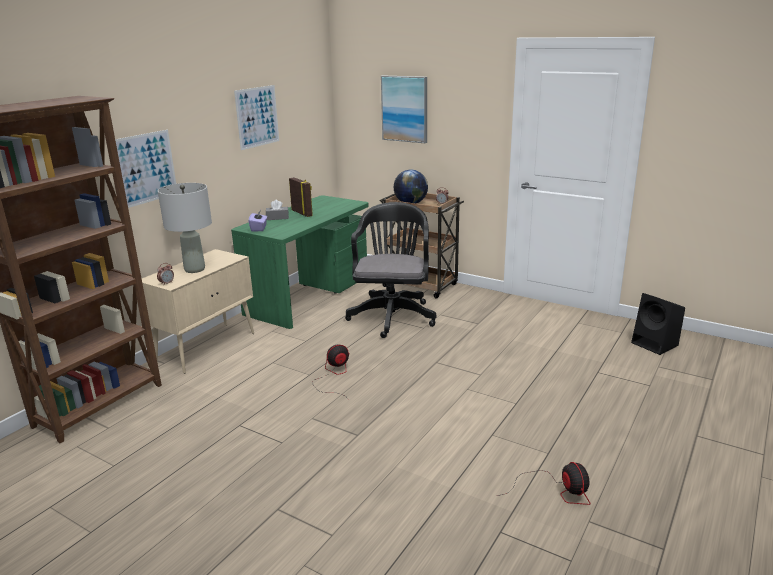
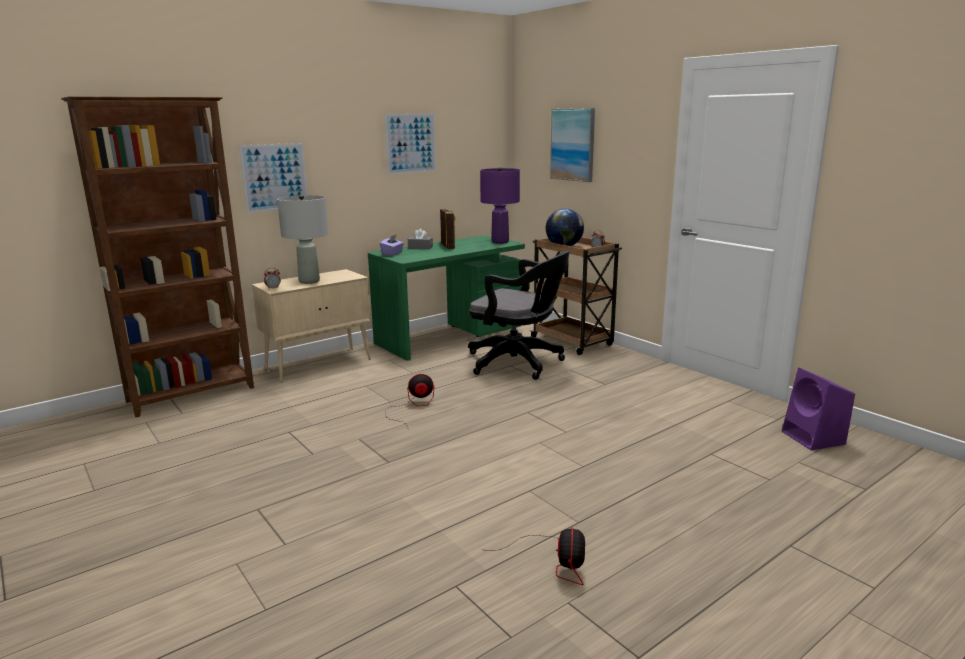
camera: 20 degrees right, 5 degrees down
(345, 202) = (500, 242): none -> purple table lamp
(392, 315) = (519, 363): black office chair -> black office chair turned 90 degrees clockwise
(656, 344) = (814, 438): black speaker -> purple speaker

